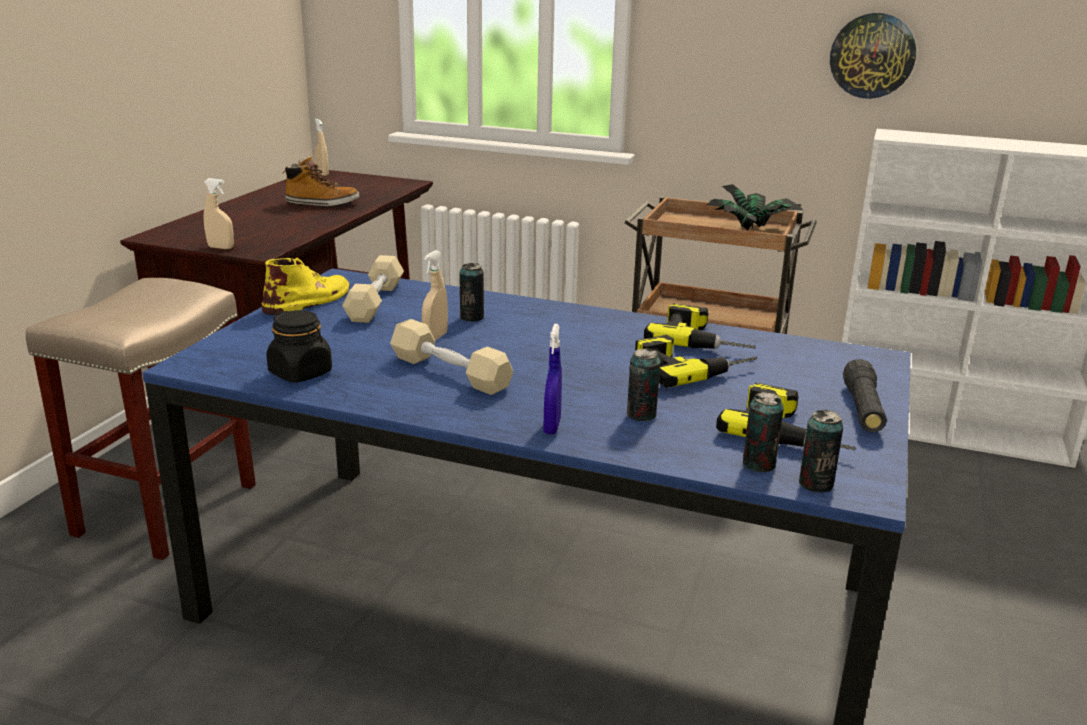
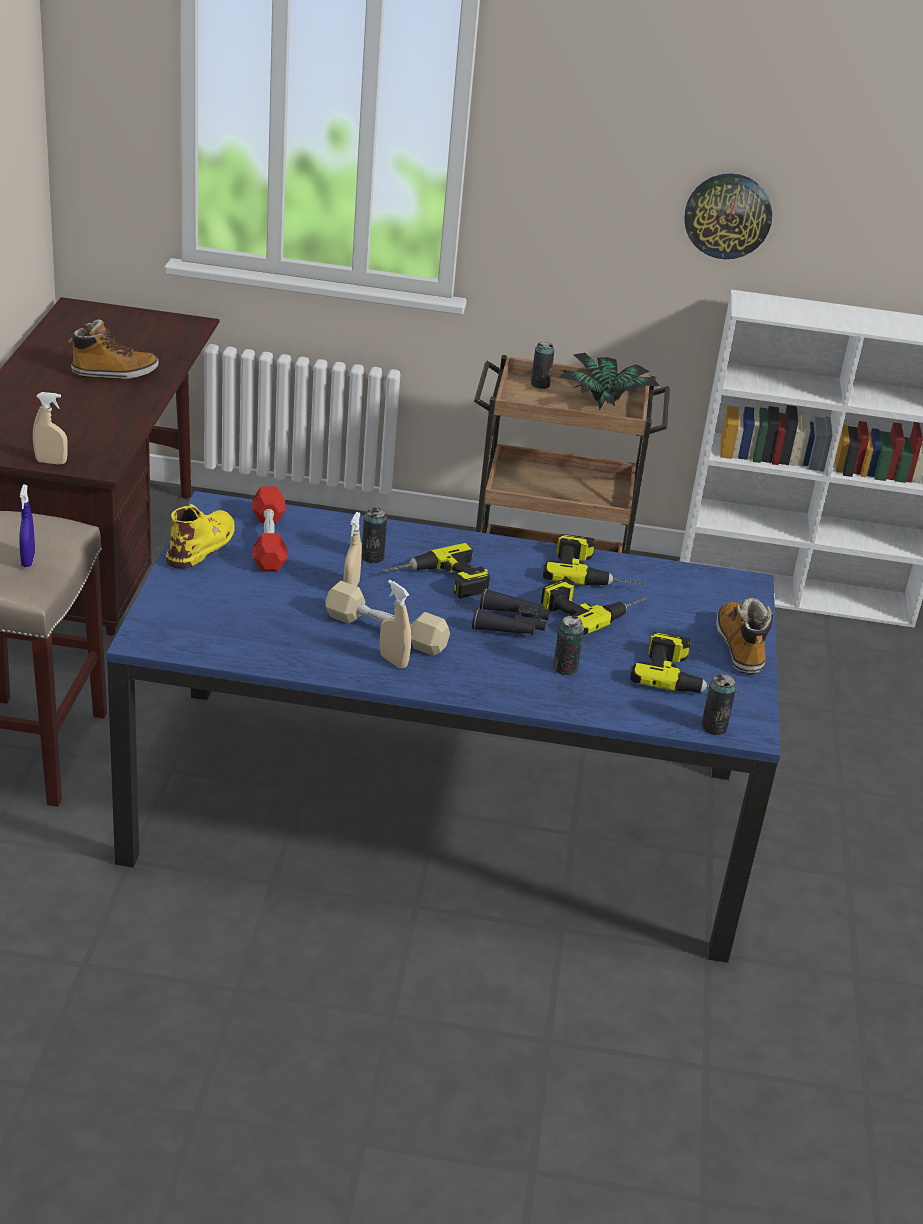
camera: 15 degrees left, 10 degrees up
(301, 373) = (253, 643): black jar -> none
(322, 174) = (78, 309): beige spray bottle -> beige spray bottle (393, 661)
(375, 302) = (268, 541): beige dumbbell -> red dumbbell
(529, 338) = (438, 582): none -> power drill
(552, 427) = (497, 687): blue spray bottle -> blue spray bottle (28, 560)
(594, 374) = (511, 624): none -> black binoculars
(759, 464) = (668, 712): can -> can (540, 385)
(862, 409) = (740, 647): black flashlight -> boot

